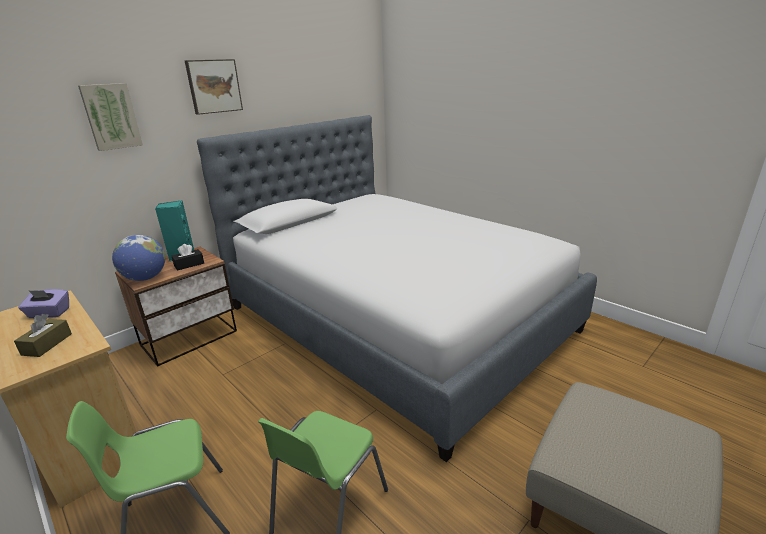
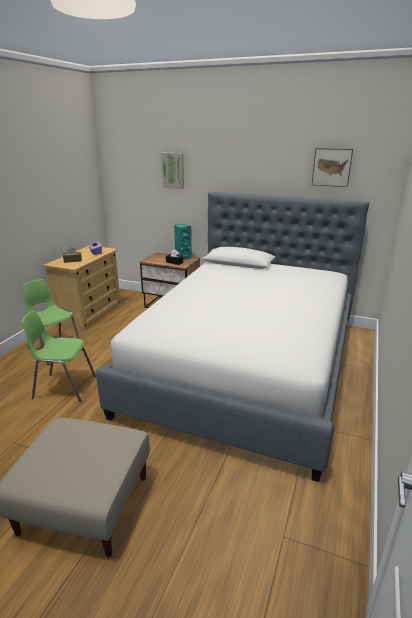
camera: 65 degrees right, 0 degrees up
(145, 278) = (152, 259): globe -> none
(213, 86) = (232, 159): picture -> picture (332, 167)

